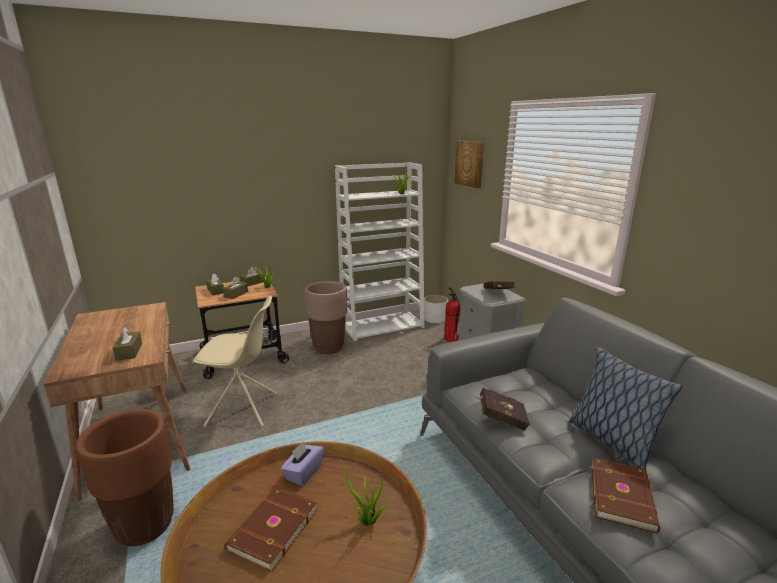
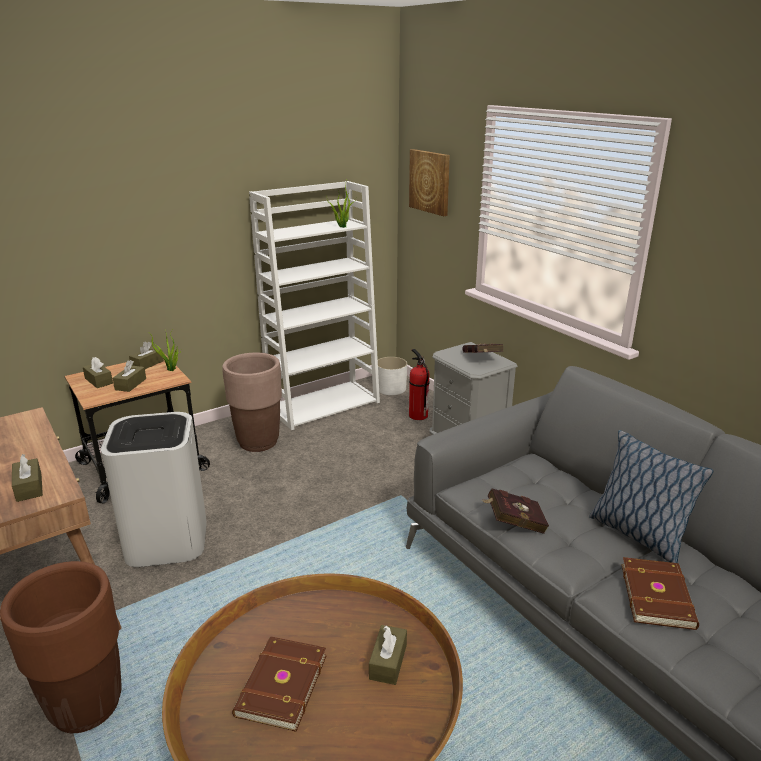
camera: 10 degrees left, 5 degrees up
(243, 409) = (167, 540): beige chair -> white trash can
(303, 472) = (295, 615): purple tissue box -> none
(367, 522) = (388, 662): potted plant -> brown tissue box

